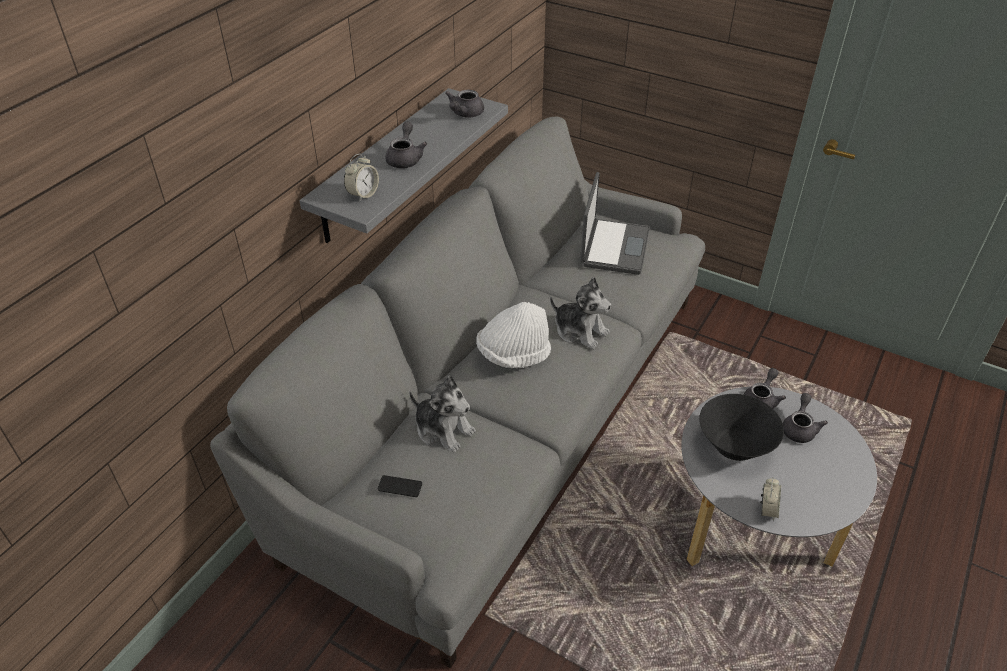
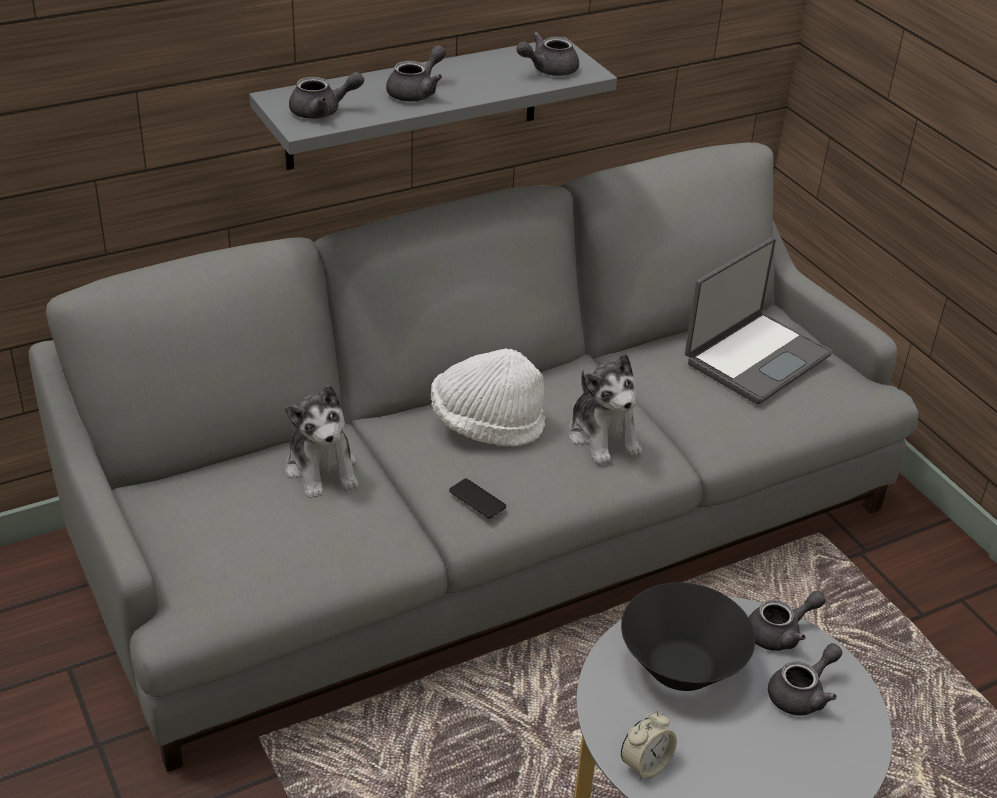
camera: 30 degrees right, 5 degrees down
(363, 194) = (322, 111): alarm clock -> grey teapot
(400, 486) = (212, 503): phone -> phone (477, 499)

